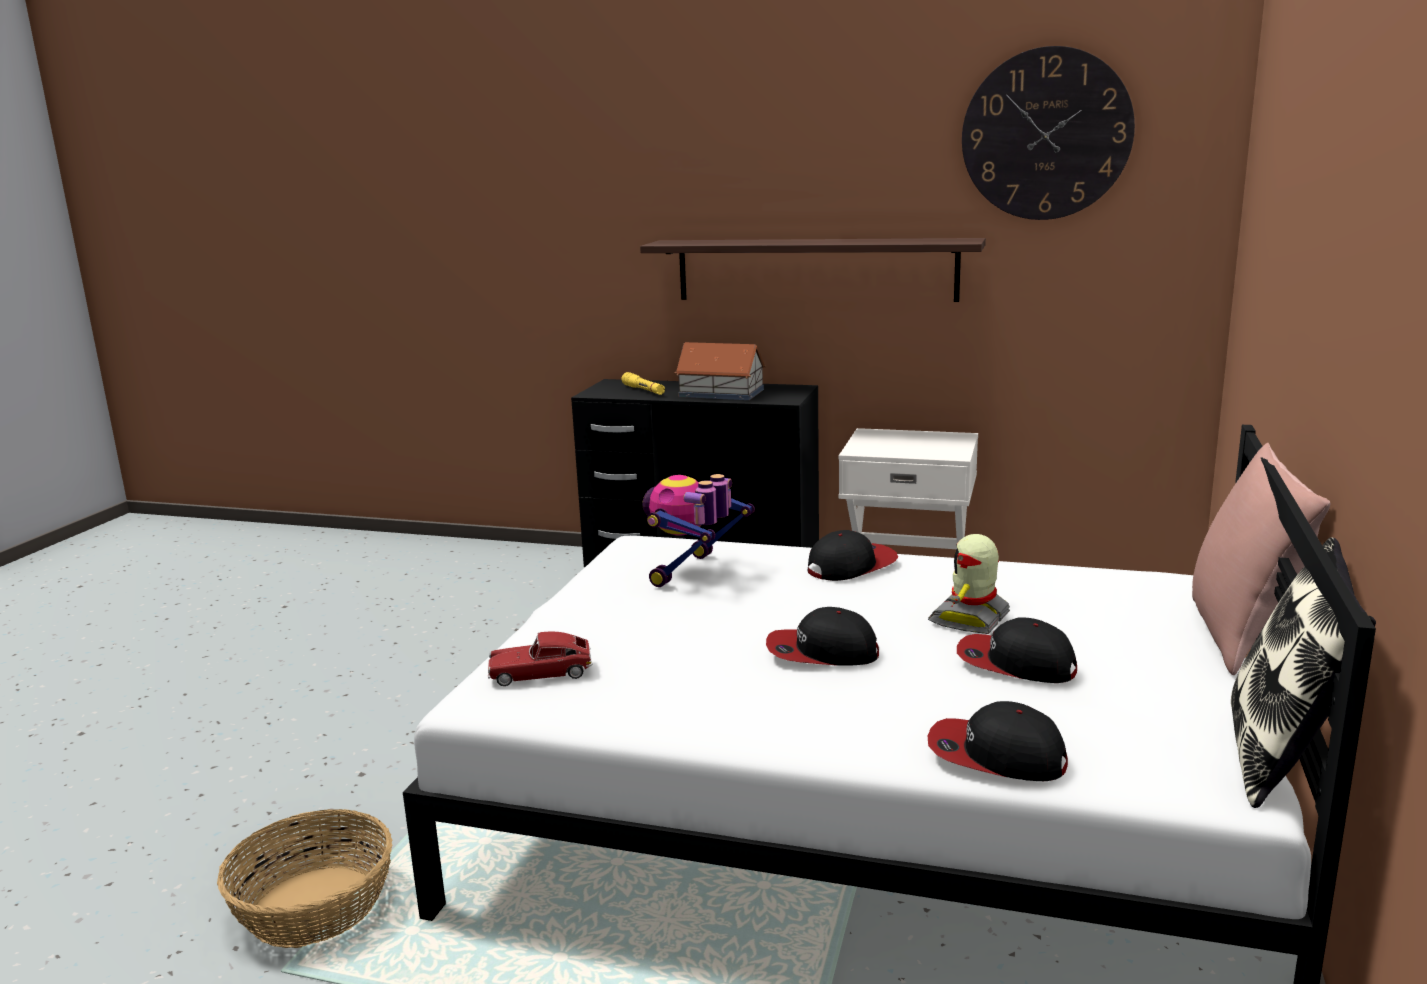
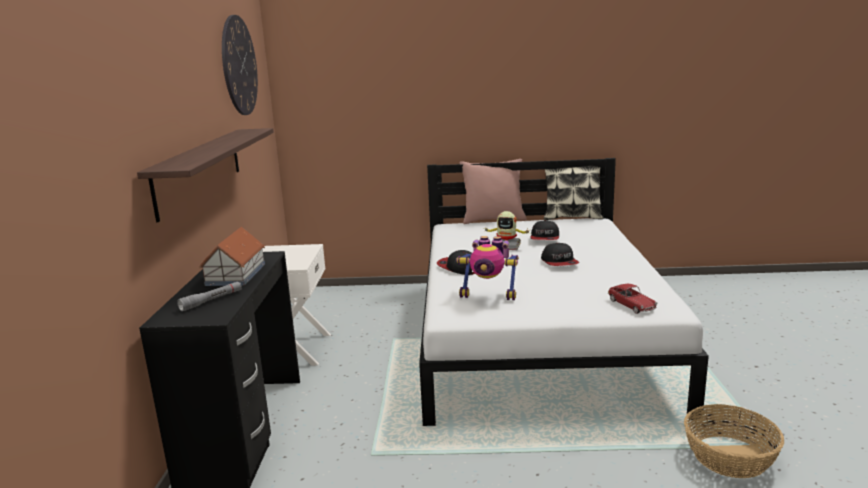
camera: 105 degrees left, 0 degrees up
(643, 390) = (211, 300): yellow flashlight -> grey flashlight
(995, 755) = (609, 237): cap -> none

